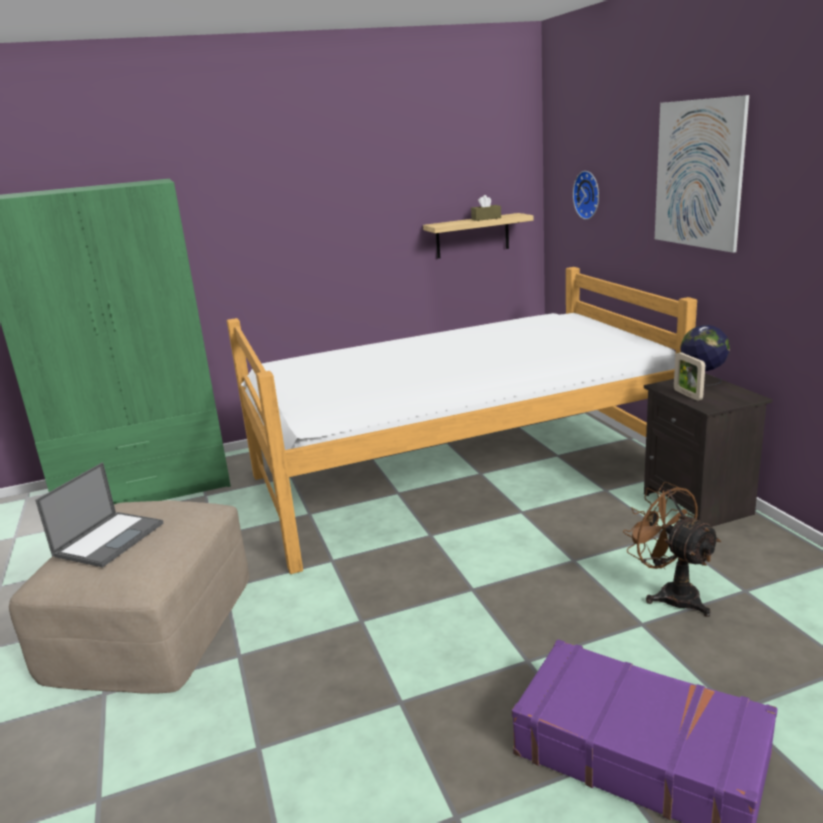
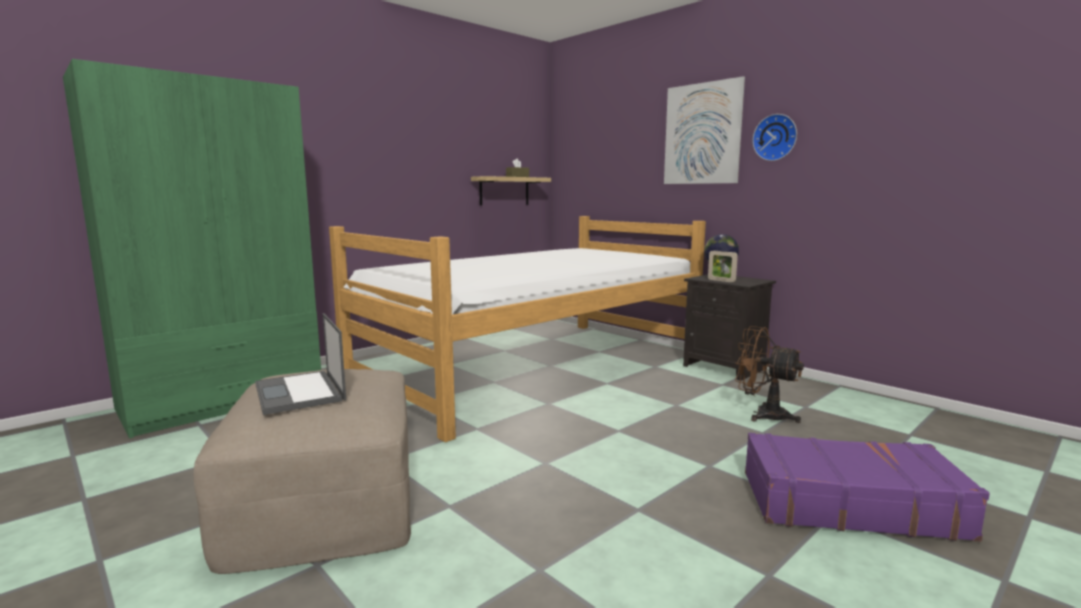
camera: 25 degrees left, 10 degrees down
(109, 538) = (300, 393): laptop -> laptop turned 150 degrees clockwise
(589, 194) = (598, 161): wall clock -> wall clock (775, 137)

